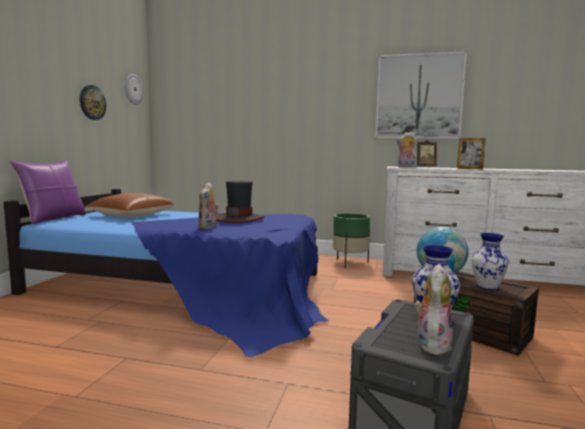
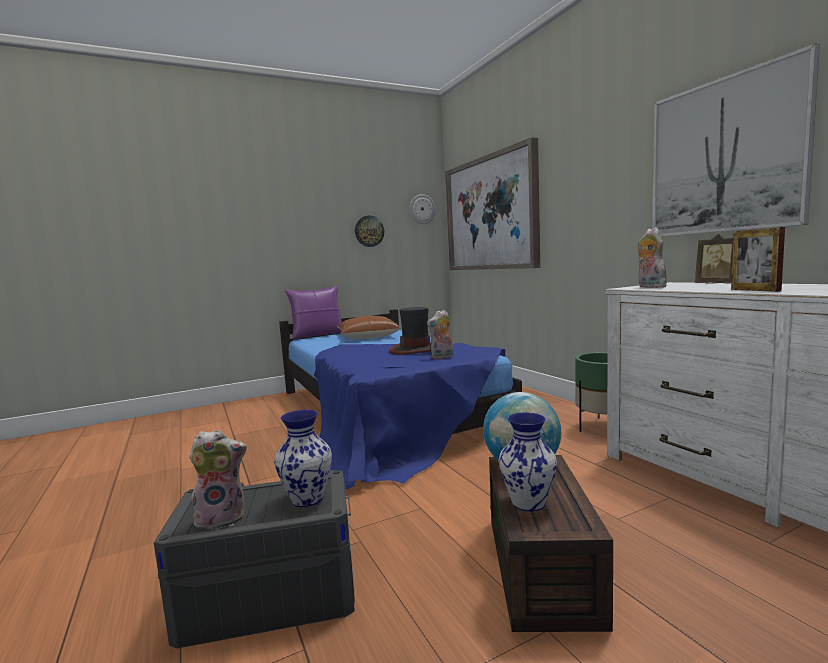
camera: 50 degrees right, 0 degrees up
(208, 227) = (357, 356): plush toy -> plush toy (442, 357)
(216, 105) = (490, 213): none -> picture

